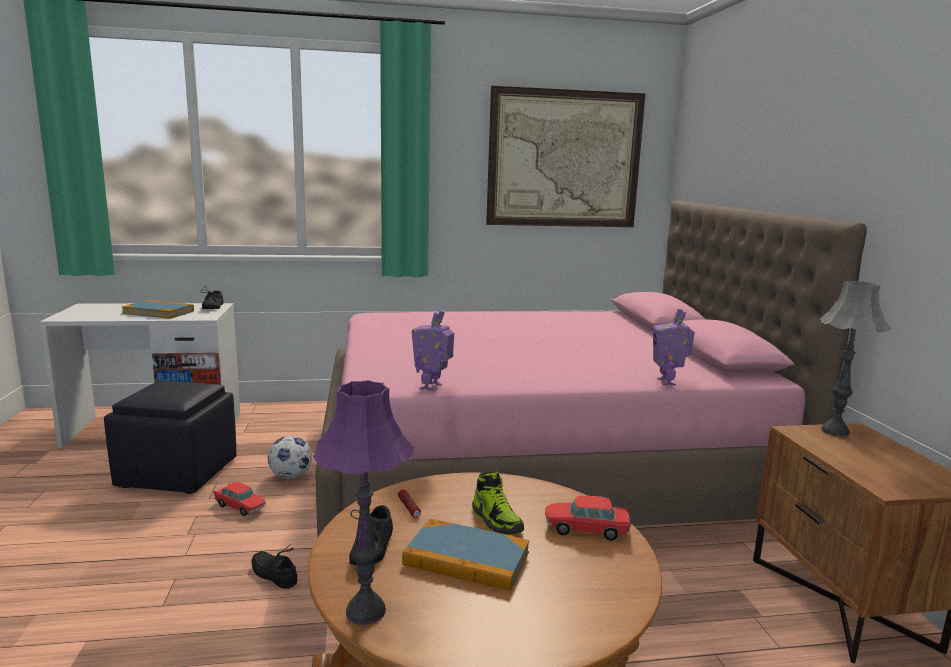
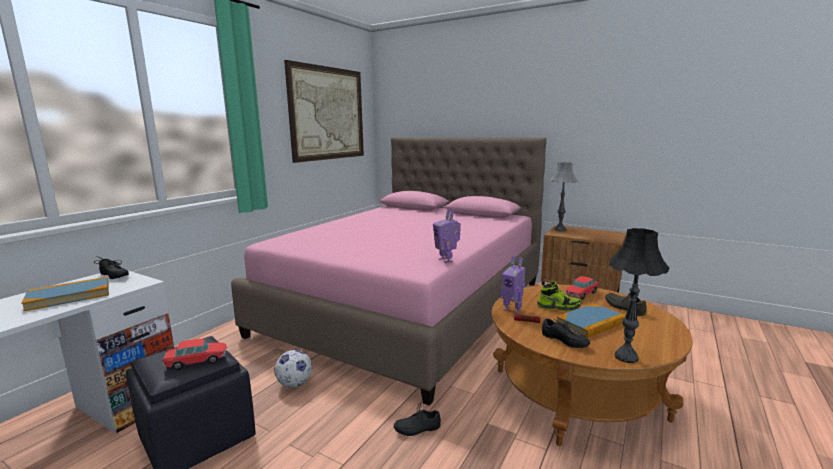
camera: 50 degrees left, 0 degrees up
(240, 506) = (306, 419): toy car -> toy car (197, 361)
(365, 612) = (626, 357): purple table lamp -> black table lamp
(584, 581) = (625, 307): none -> grey shoe
(668, 382) = (502, 227): toy robot -> toy robot (512, 310)

